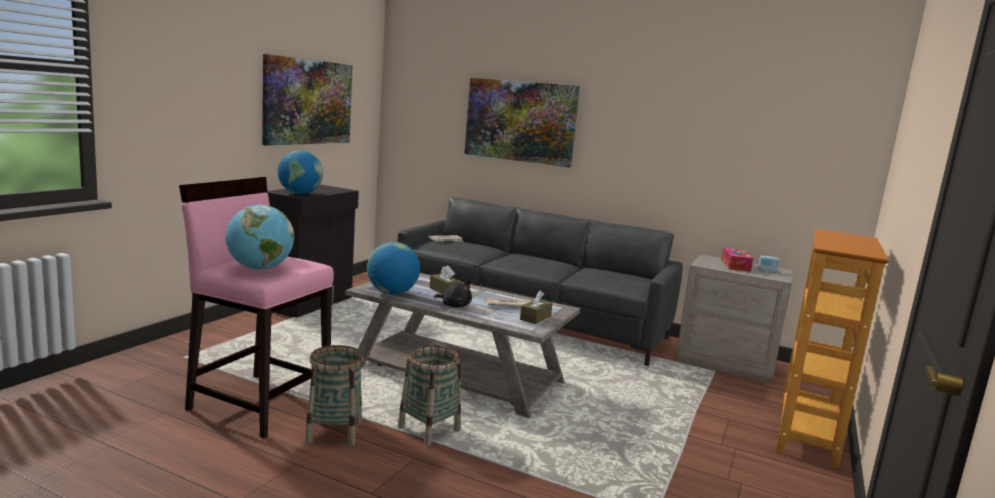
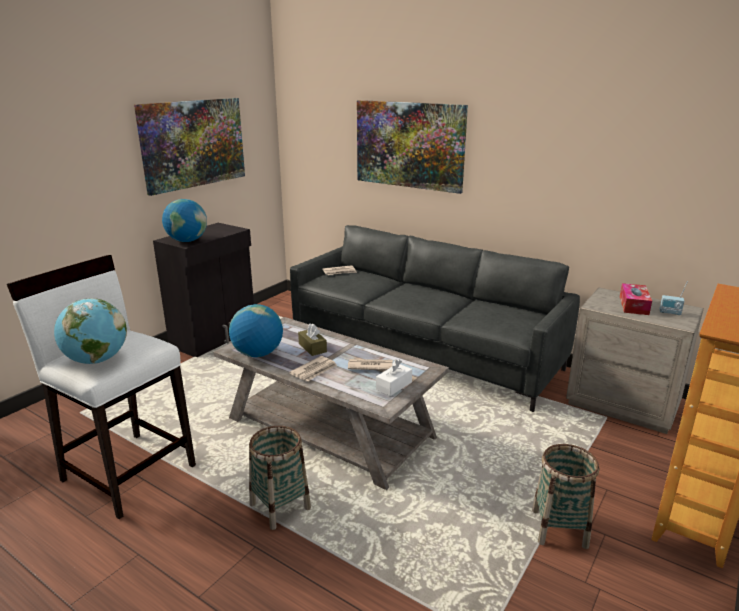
camera: 10 degrees right, 10 degrees up
(259, 403) = (129, 472): pink stool -> white stool
(334, 433) = (187, 511): basket -> basket (559, 529)
(454, 305) = (314, 370): black plush toy -> newspaper
(535, 318) = (394, 386): brown tissue box -> white tissue box

